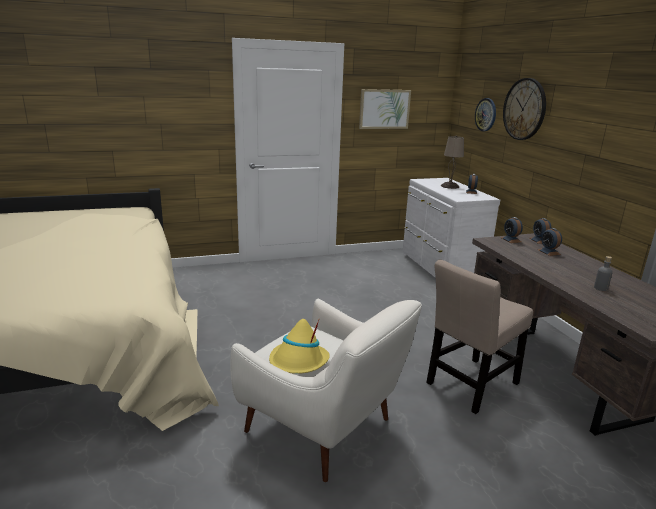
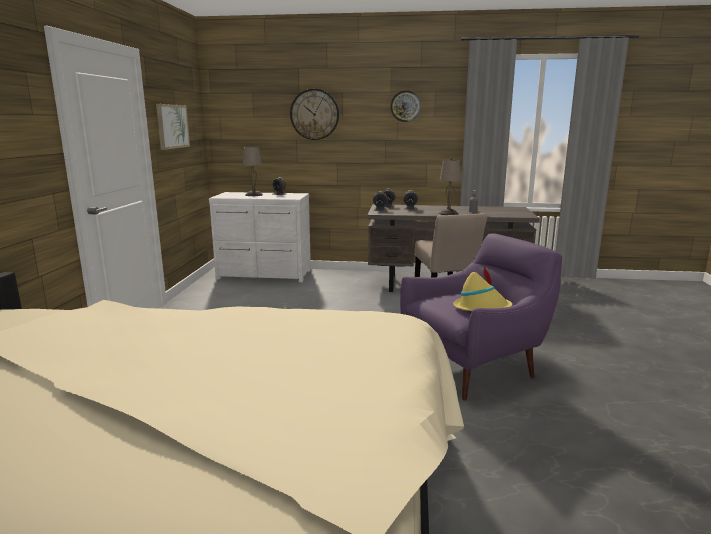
camera: 65 degrees left, 5 degrees down
(324, 429) = (473, 367): white armchair -> purple armchair
(486, 114) = (264, 124): wall clock -> wall clock (405, 106)
(557, 275) = (449, 213): none -> beige table lamp

